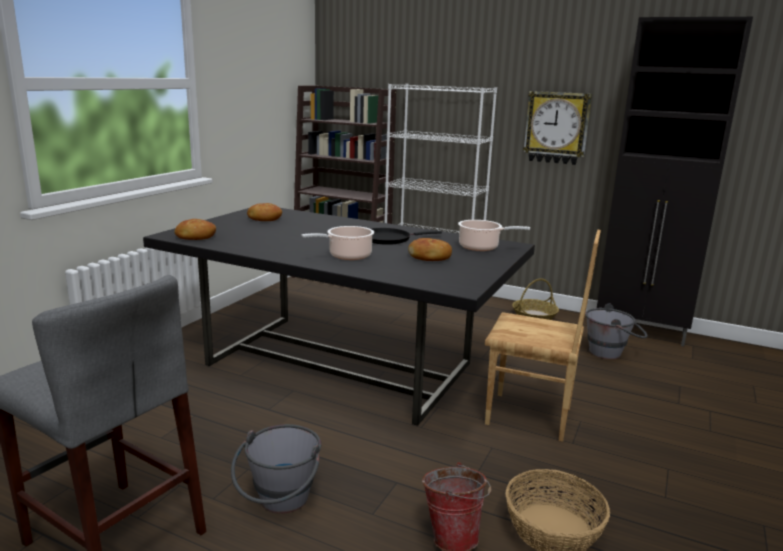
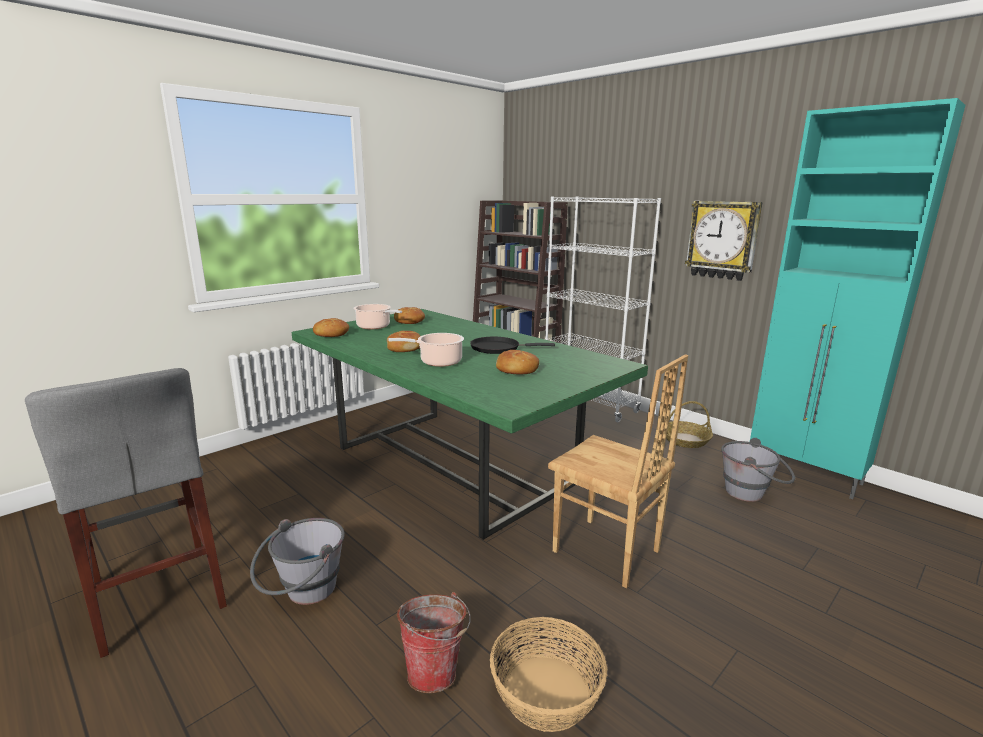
camera: 20 degrees right, 0 degrees up
(296, 245) = (405, 348): none -> bread
(342, 365) = (455, 465): black dining table -> green dining table
(481, 247) = (583, 364): cooking pot -> cooking pot (375, 327)
(642, 332) = (806, 475): black cabinet -> turquoise cabinet

